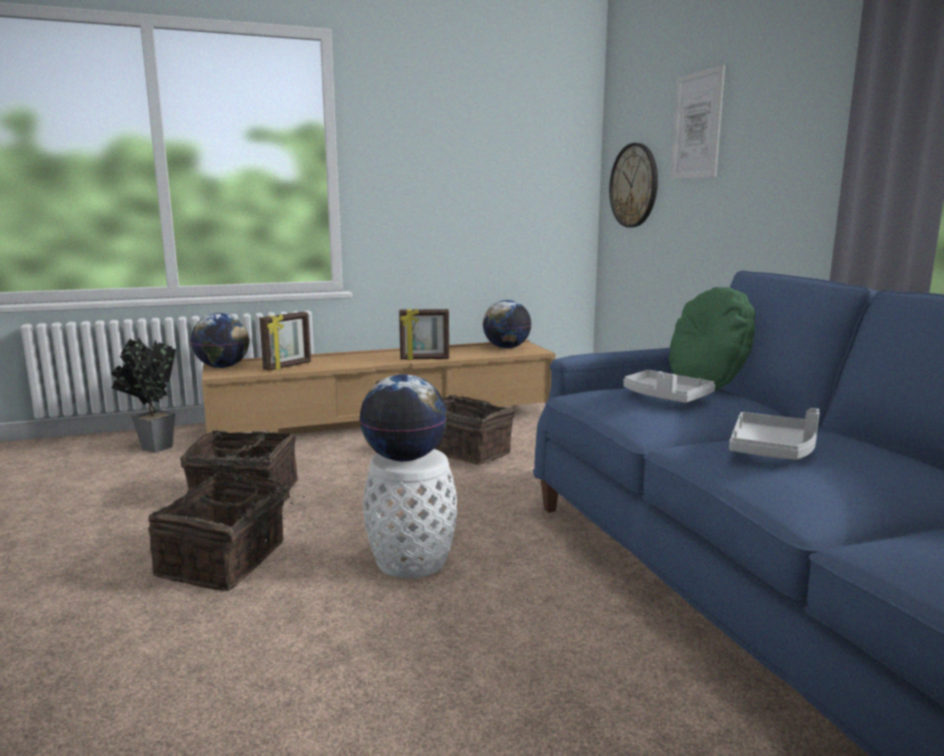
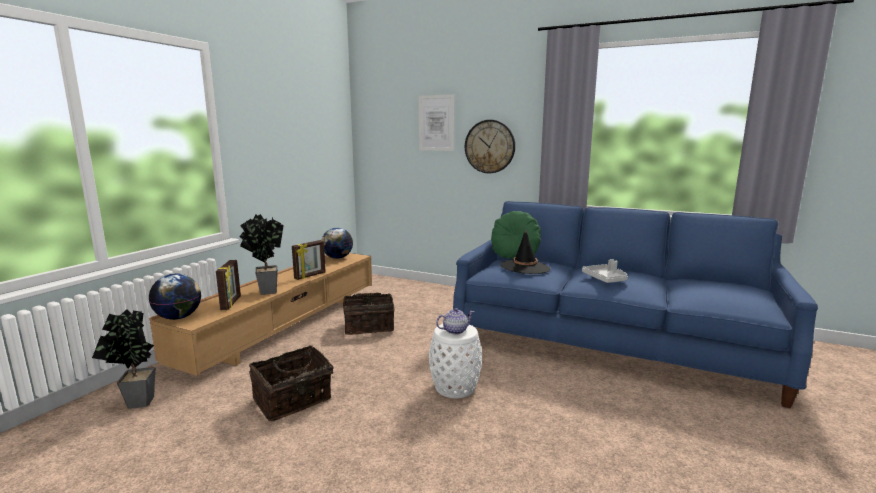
camera: 45 degrees left, 0 degrees up
(226, 560) = (369, 434): basket -> none
(342, 363) = (265, 291): none -> potted plant
(404, 458) = (455, 330): globe -> teapot
(634, 185) = (387, 152): wall clock -> wall clock (489, 146)
(665, 397) = (525, 267): grey tray -> black hat

